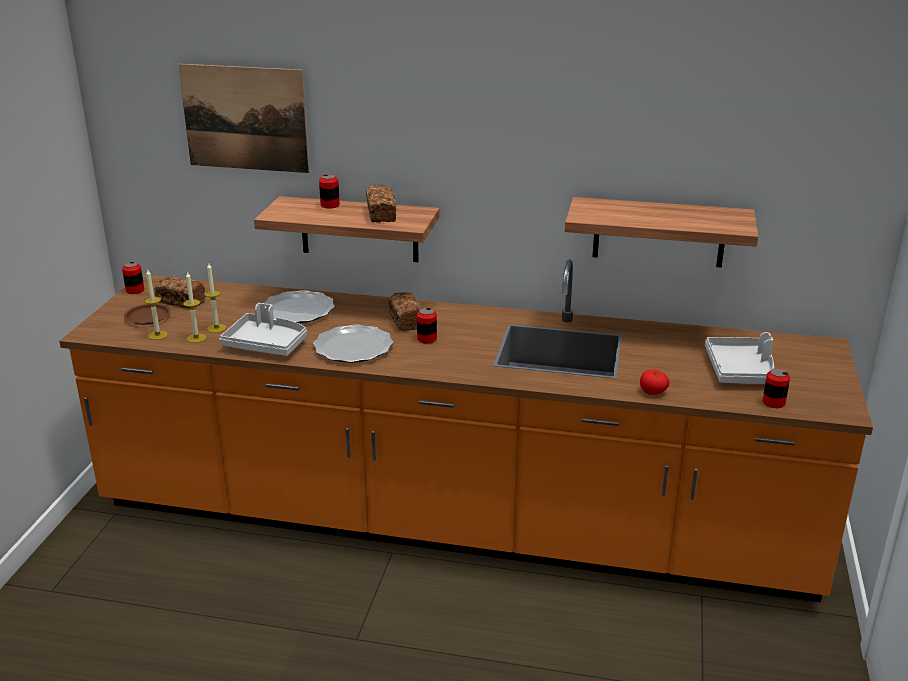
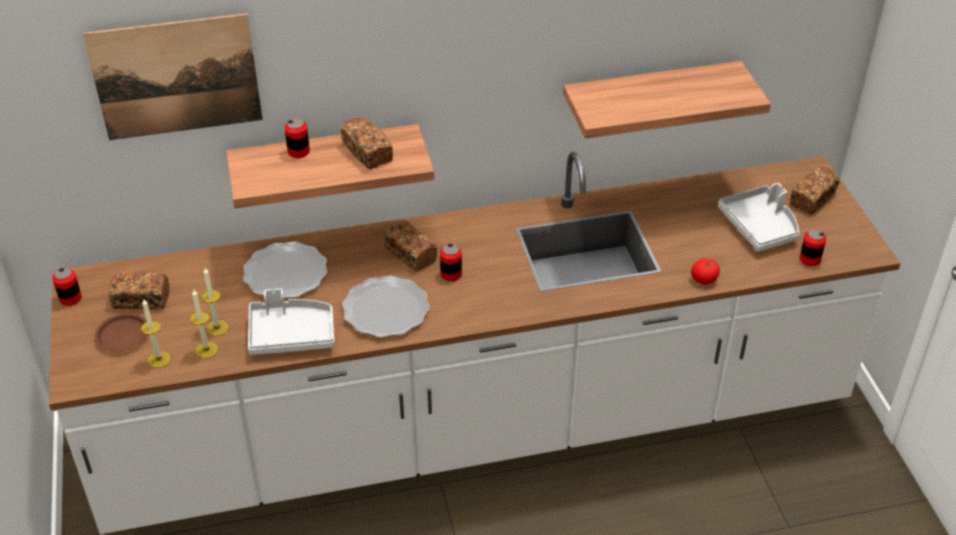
camera: 25 degrees left, 15 degrees up
(454, 521) = (478, 425): orange counter -> white counter
(810, 364) = (812, 199): none -> bread

